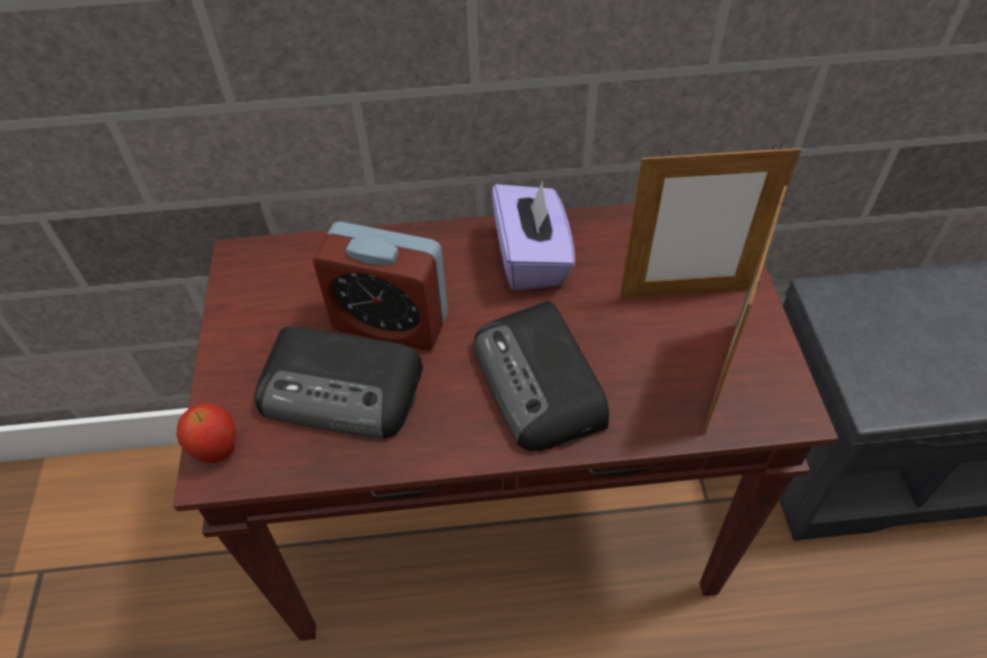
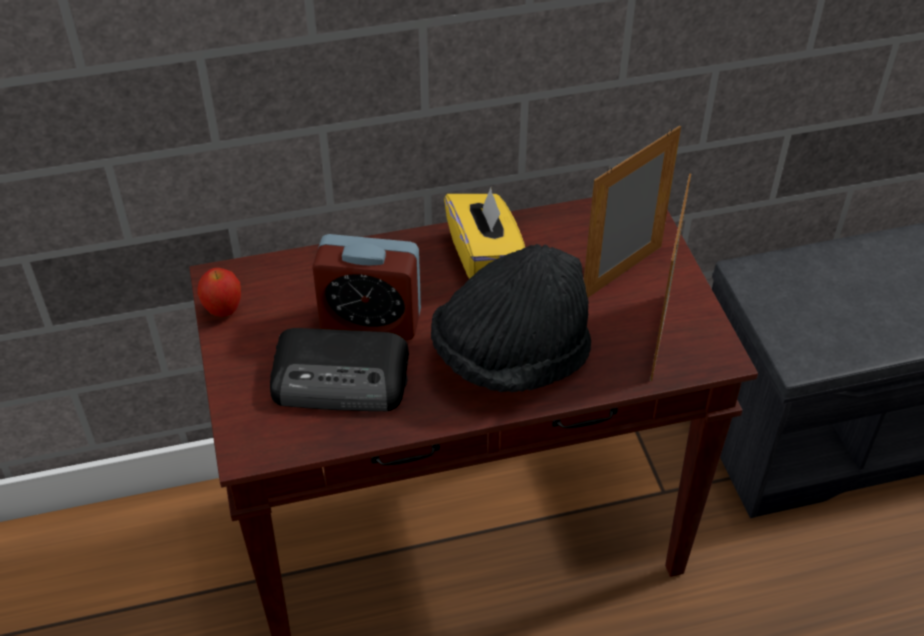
camera: 10 degrees left, 5 degrees down
(218, 451) = (246, 436): apple -> apple (223, 311)
(532, 258) = (484, 256): purple tissue box -> yellow tissue box
(540, 384) = (511, 357): radio -> black hat
(686, 292) = (622, 273): picture frame -> picture frame turned 150 degrees clockwise

